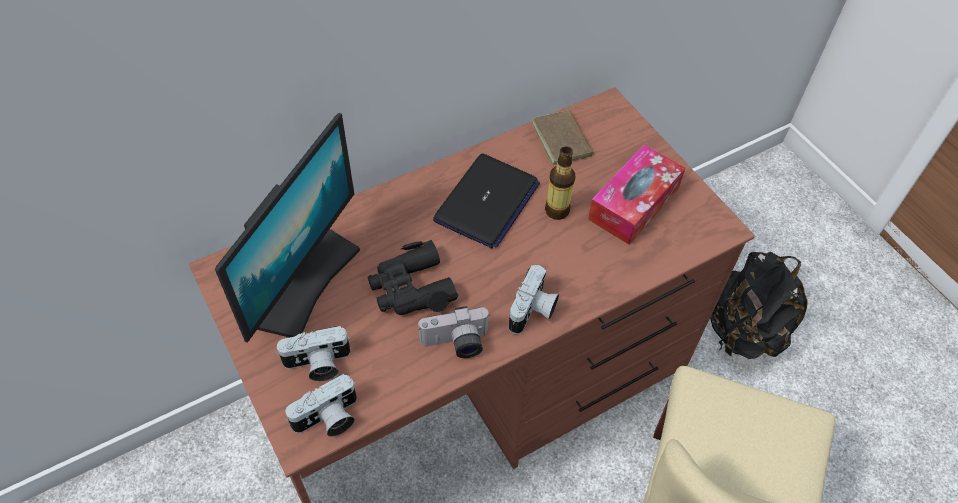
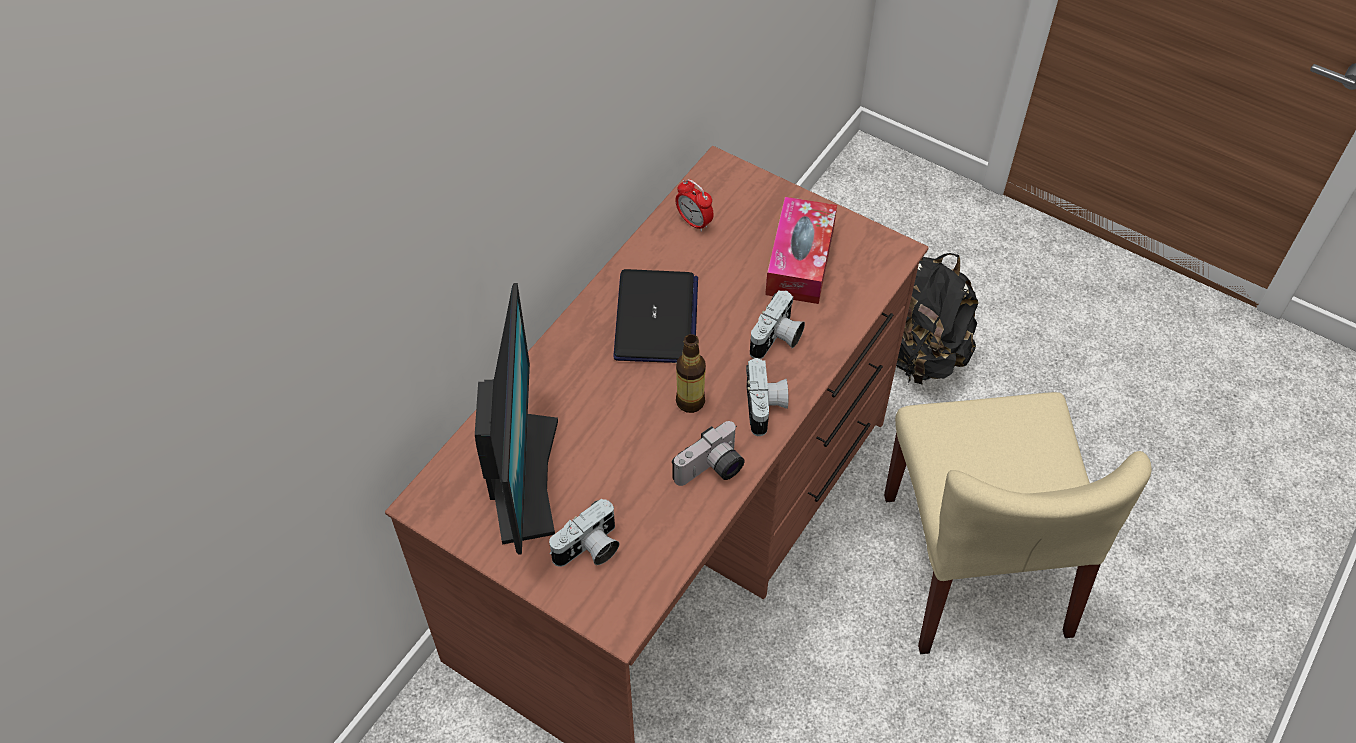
camera: 25 degrees left, 0 degrees up
(328, 419) = (634, 594): camera -> camera (777, 339)
(411, 288) = (634, 436): black binoculars -> none
(557, 210) = (730, 298): bottle -> bottle (690, 401)
(564, 139) = (694, 222): brown book -> alarm clock

